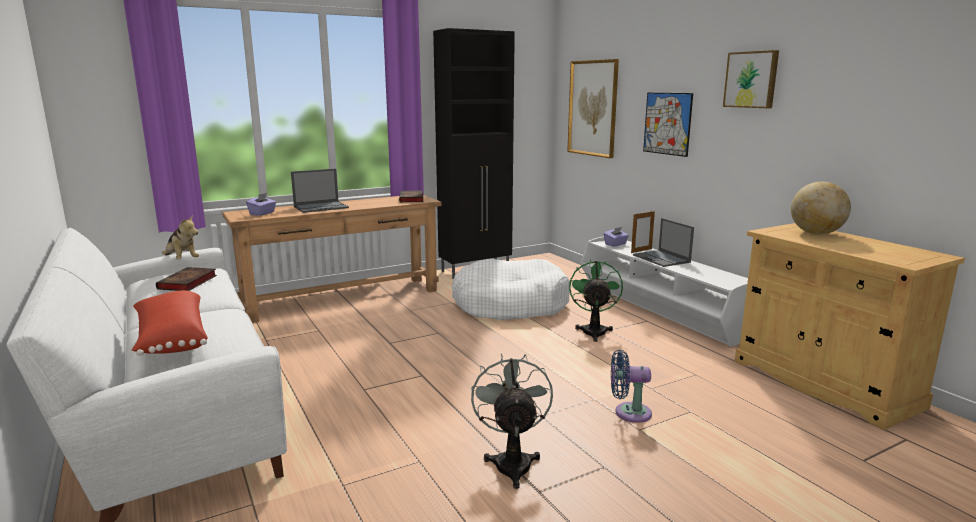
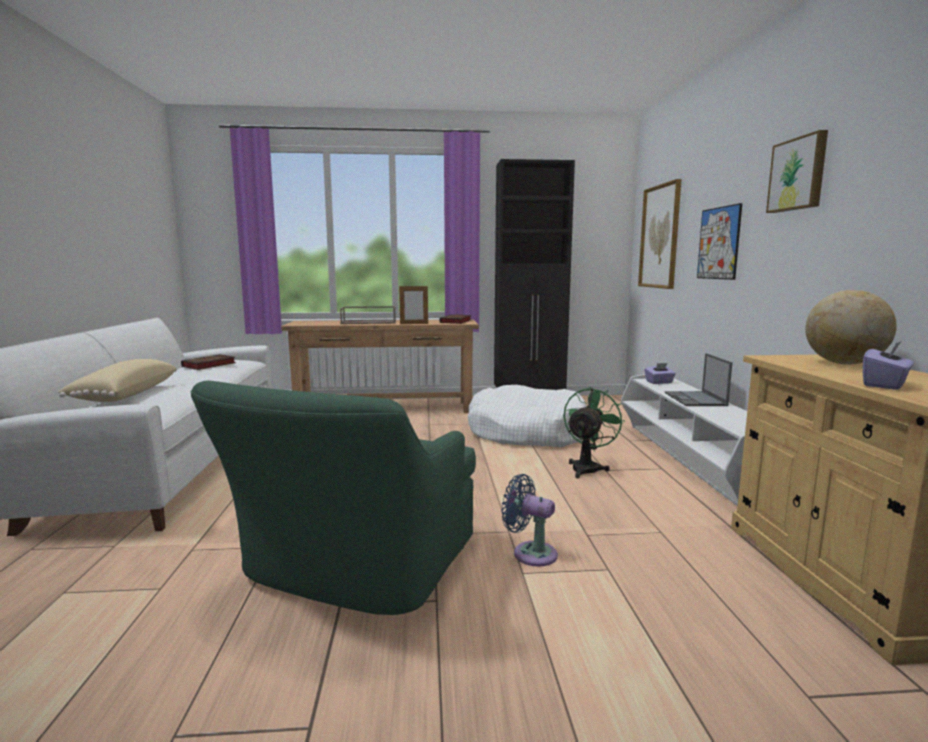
camera: 25 degrees right, 5 degrees down
(171, 339) = (124, 395): red pillow -> beige pillow
(181, 260) = (227, 351): plush toy -> none
(262, 213) = (316, 323): purple tissue box -> purple tissue box (885, 385)
(321, 207) = (369, 322): laptop -> brown tray
(512, 461) = (351, 569): grey fan -> green armchair
(641, 251) = (681, 390): picture frame -> picture frame (414, 324)

